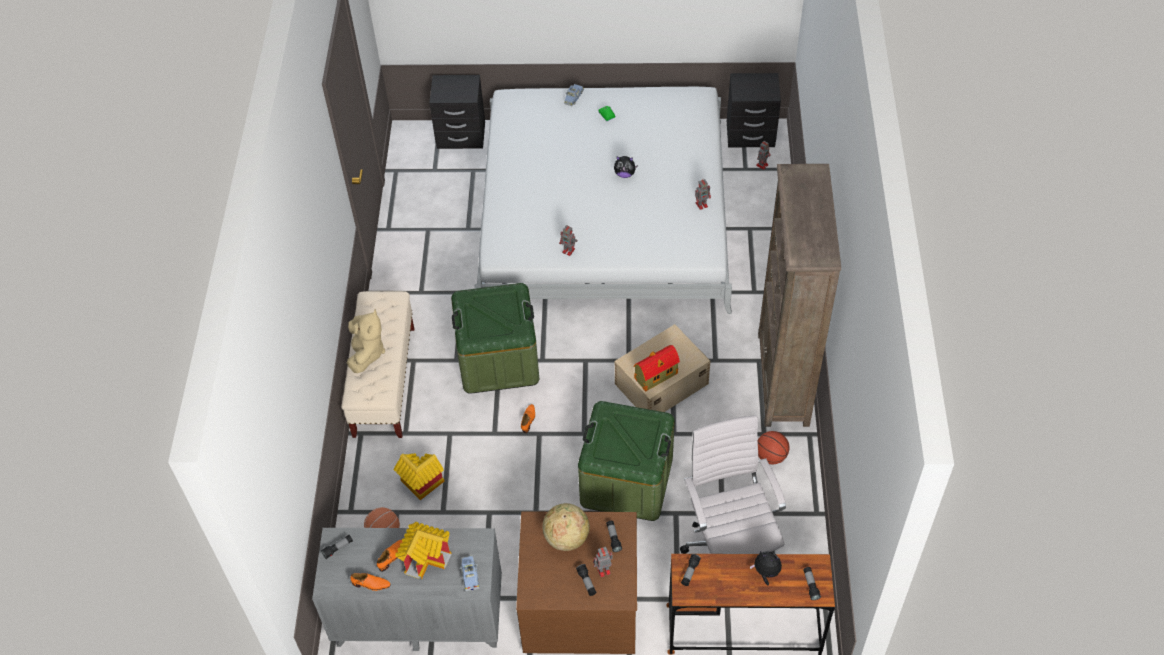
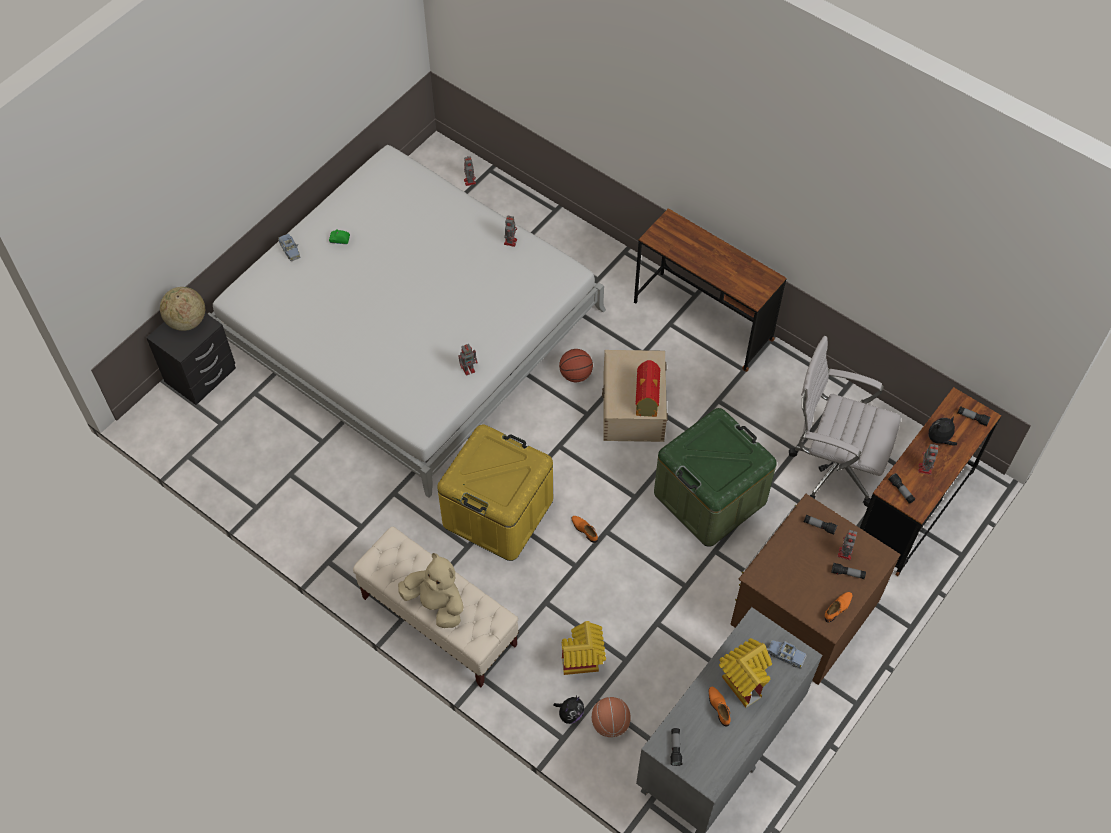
camera: 55 degrees left, 5 degrees up
(371, 584) = (736, 742): orange shoe -> orange shoe (838, 608)
(498, 360) = (498, 512): green storage box -> yellow storage box
(566, 537) = (792, 560): globe -> globe (187, 321)
(624, 174) = (422, 272): plush toy -> plush toy (570, 714)
(726, 578) = (924, 469): none -> toy robot
(750, 134) = (428, 166): black nightstand -> none
(771, 456) = (769, 380): basketball -> basketball (575, 374)
(783, 379) = (703, 321): brown bookcase -> brown desk

